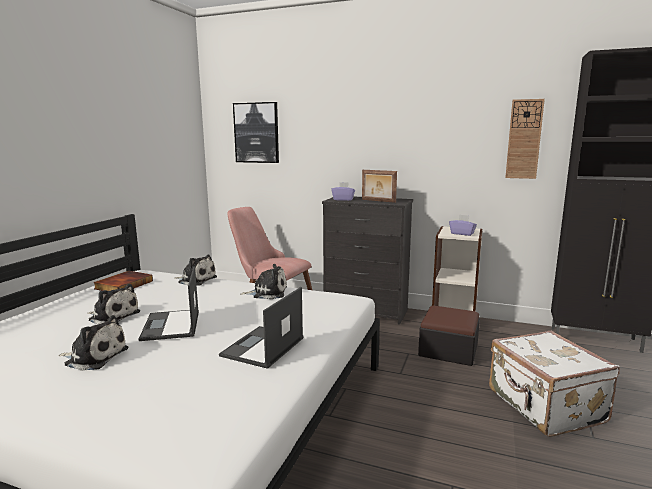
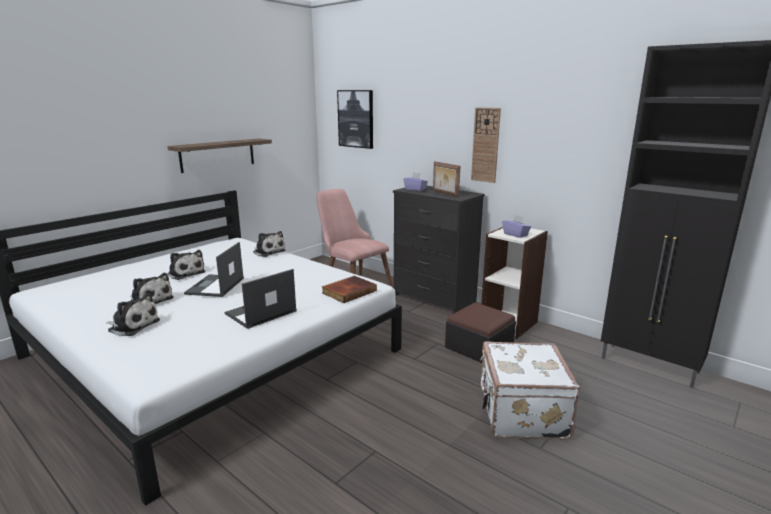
camera: 20 degrees right, 5 degrees up
(111, 172) = (218, 155): none -> shelf
(123, 284) = (213, 249): book -> book (349, 291)
(267, 293) = (310, 270): plush toy -> plush toy (132, 326)
(524, 139) = (594, 139): wall clock -> wall clock (485, 145)

